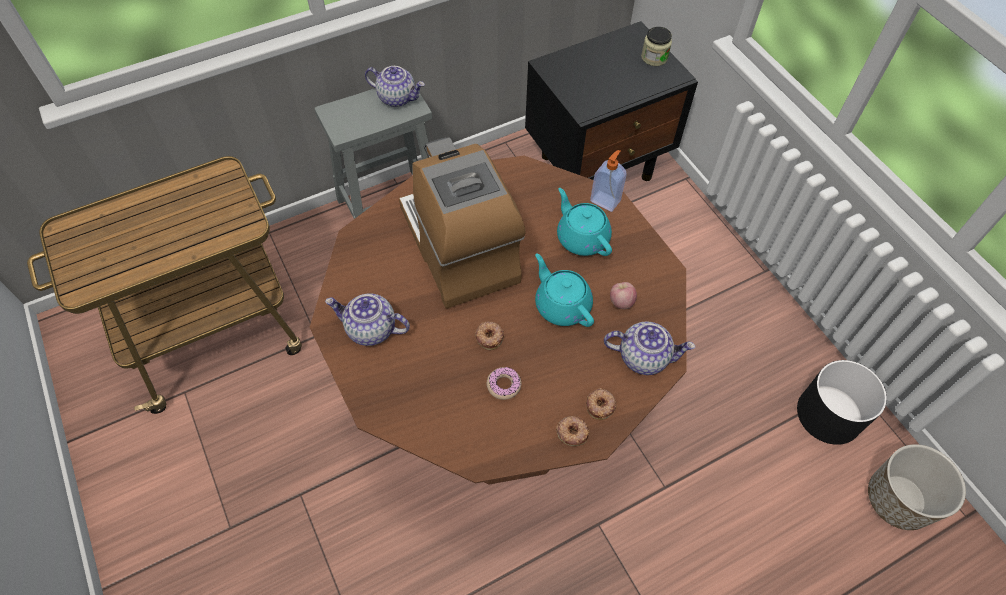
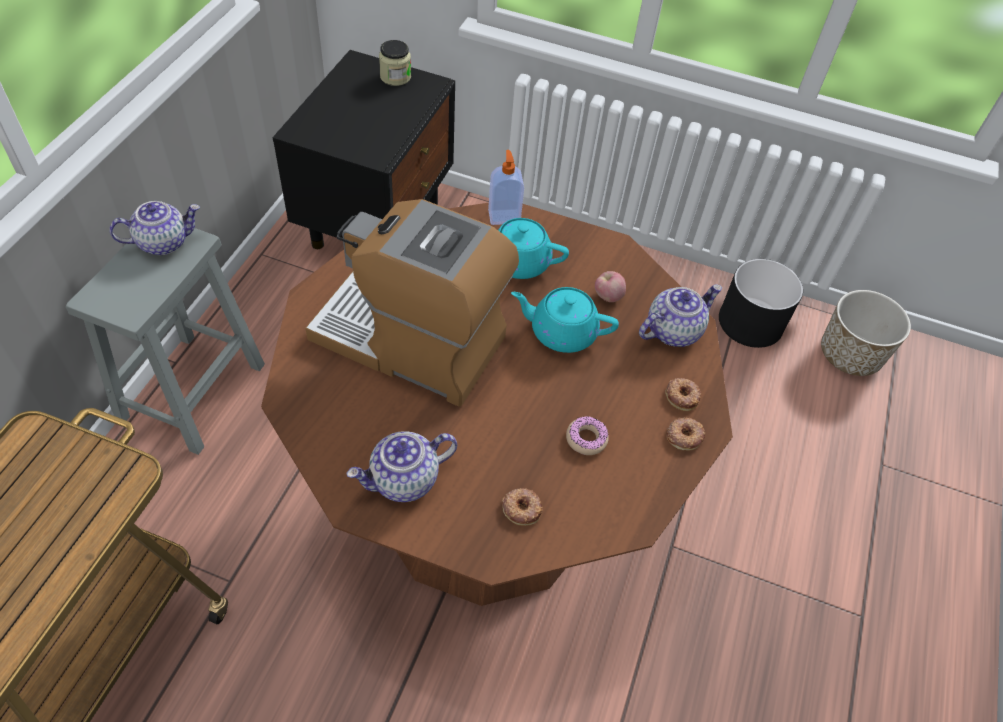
camera: 45 degrees left, 5 degrees down
(489, 336) = (528, 404): donut -> donut (522, 508)

